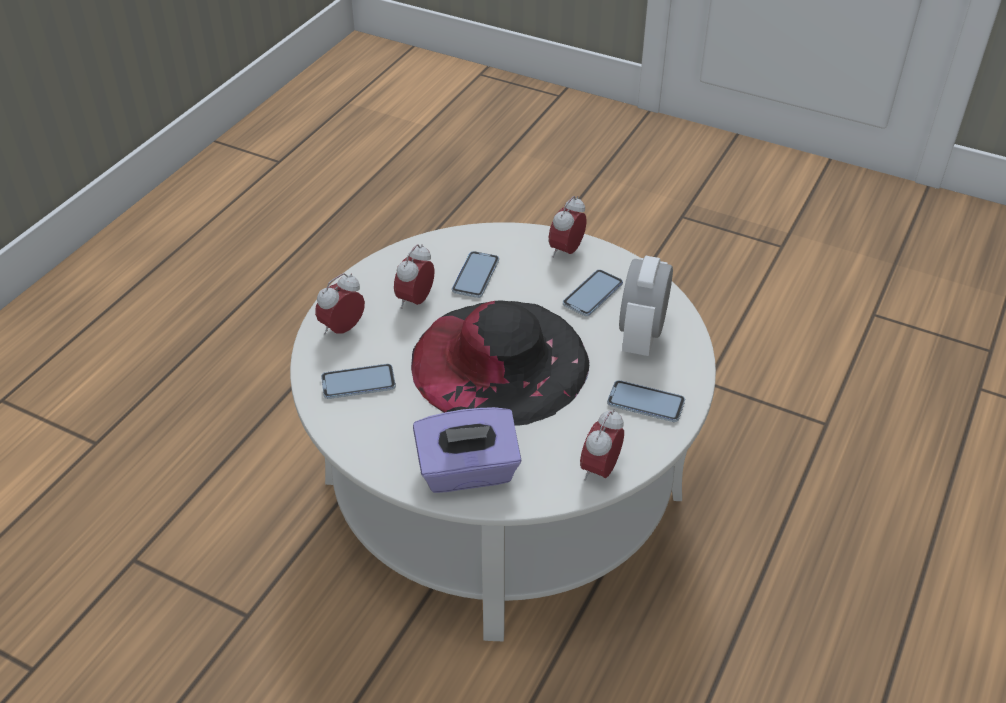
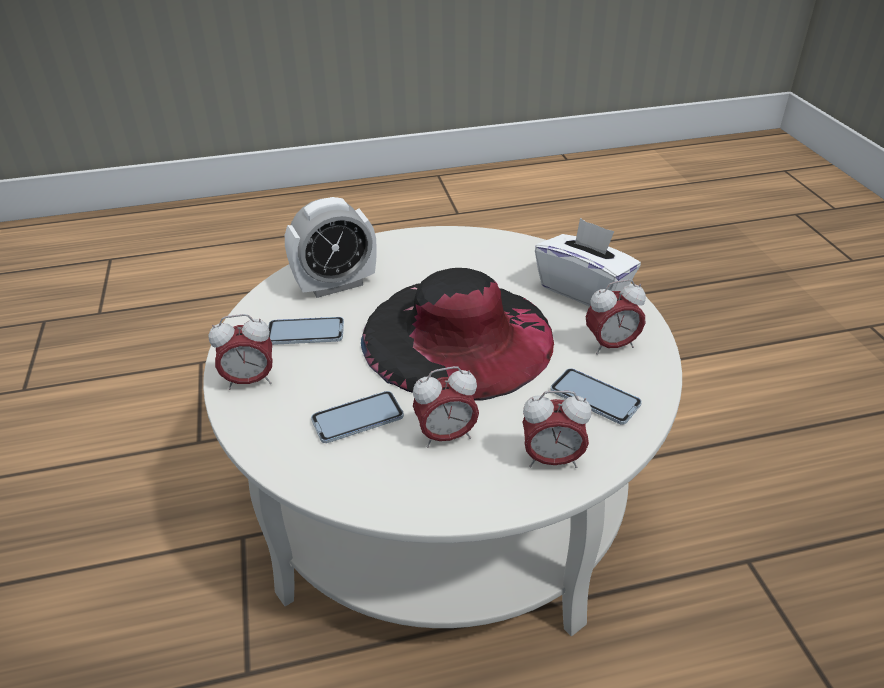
camera: 130 degrees left, 5 degrees down
(468, 472) = (584, 289): purple tissue box -> white tissue box
(600, 470) = (498, 243): alarm clock -> alarm clock (611, 345)
(645, 402) = (409, 253): phone -> none

